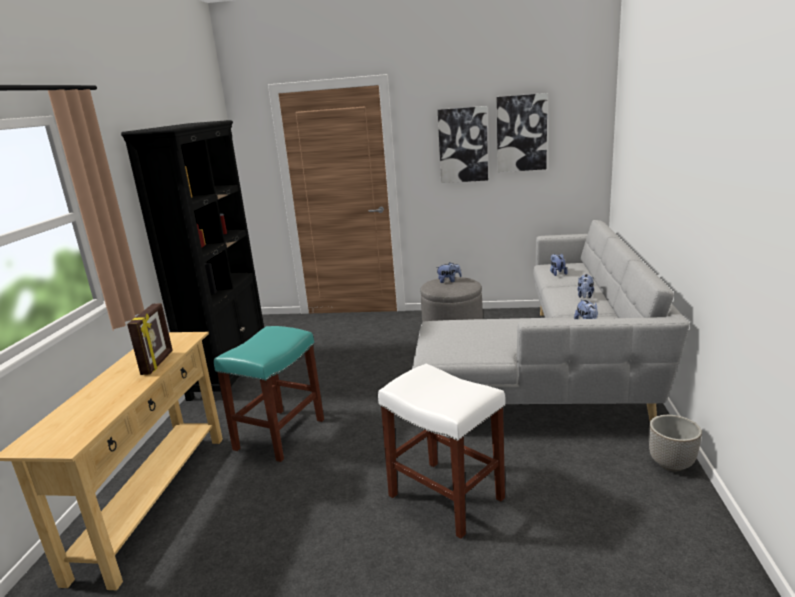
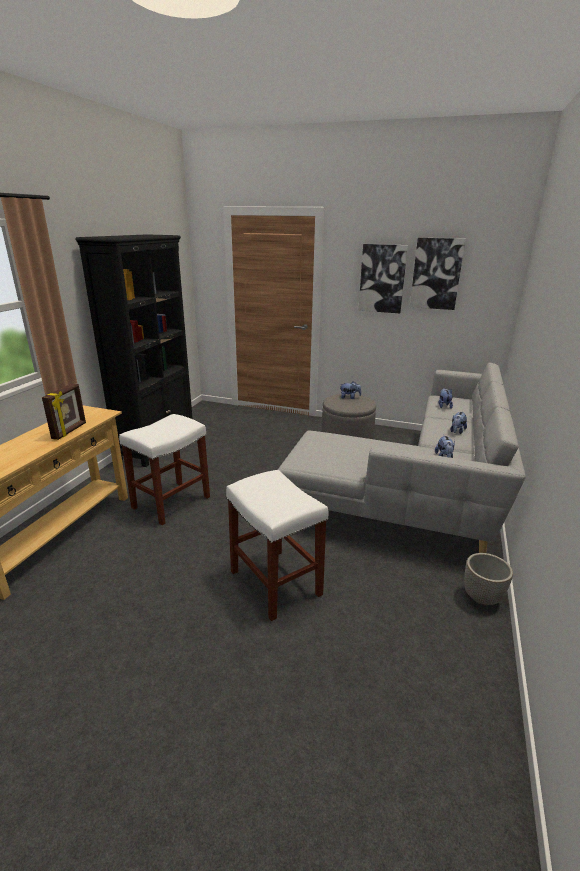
camera: 10 degrees right, 5 degrees up
(280, 433) = (172, 502): turquoise stool -> white stool

